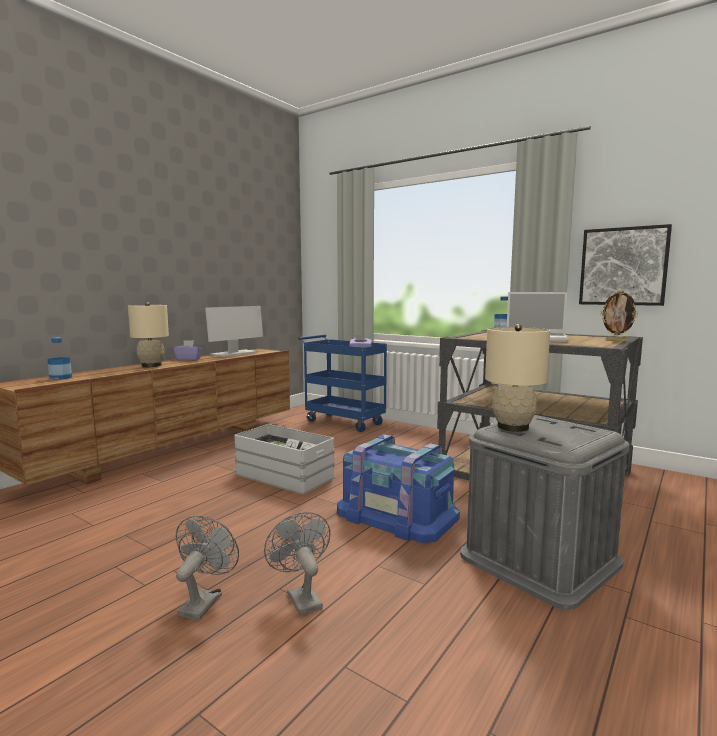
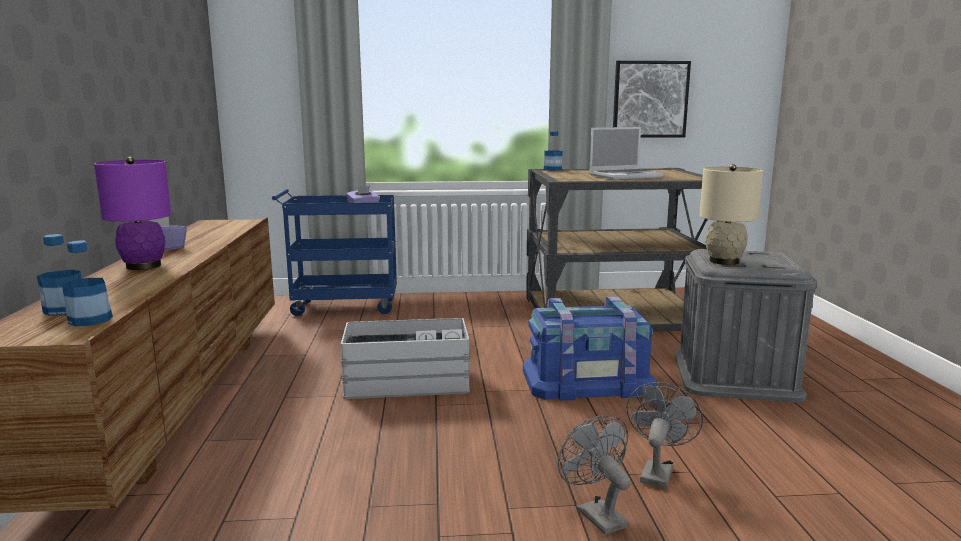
camera: 40 degrees left, 5 degrees up
(51, 383) = (90, 320): none -> bottle
(151, 365) = (143, 266): beige table lamp -> purple table lamp
(234, 354) = (200, 231): monitor -> none
(301, 597) = (657, 471): grey fan -> grey fan turned 90 degrees clockwise
(616, 340) = (684, 173): picture frame -> none

